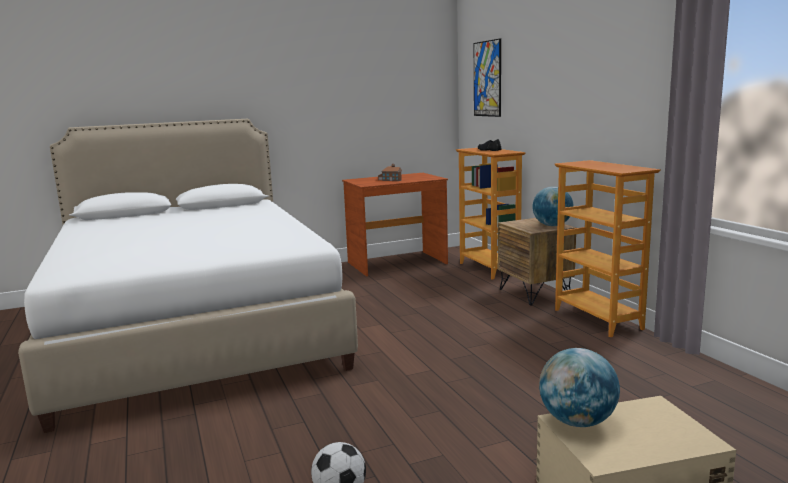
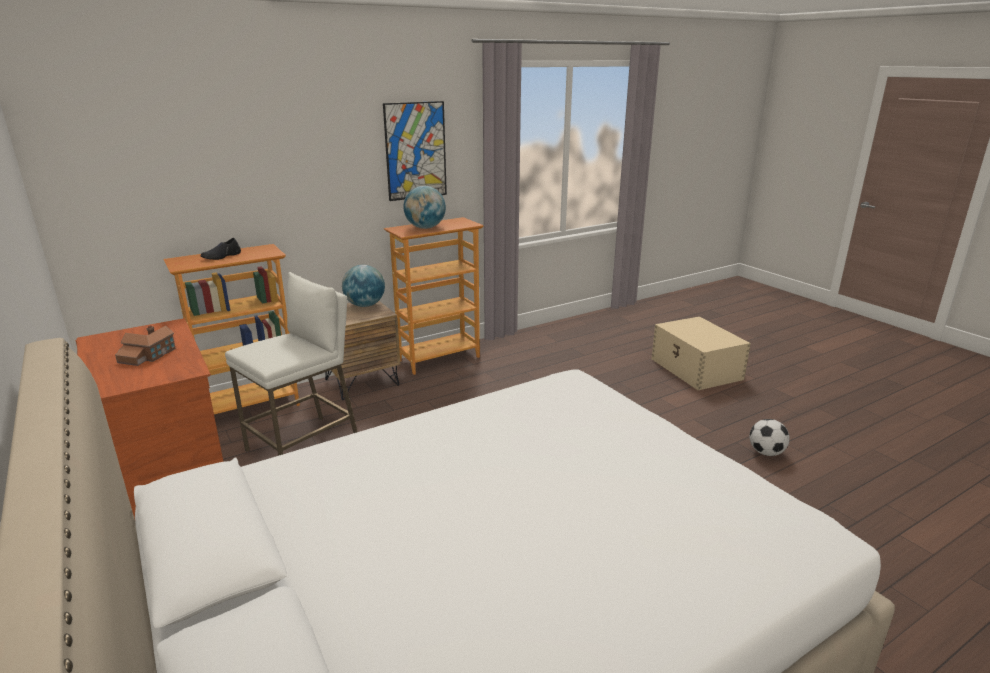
camera: 100 degrees left, 10 degrees up
(431, 284) = (304, 446): none -> white stool
(487, 79) = (142, 156): picture -> picture (415, 151)
(577, 421) = (702, 343): globe -> globe (425, 228)

